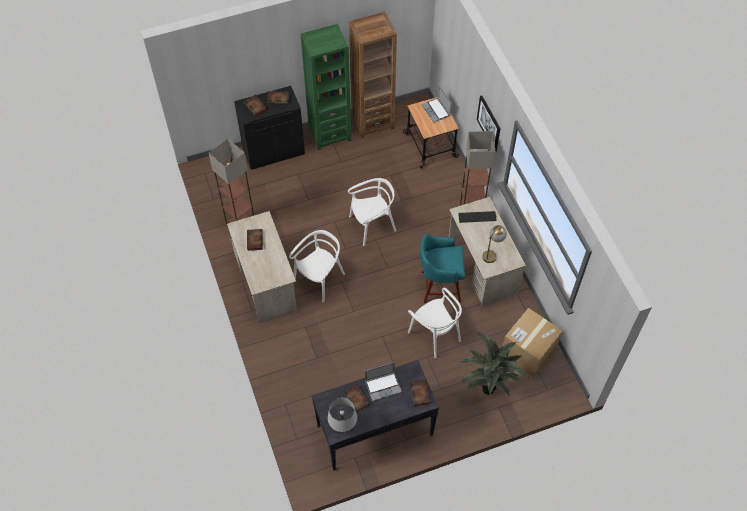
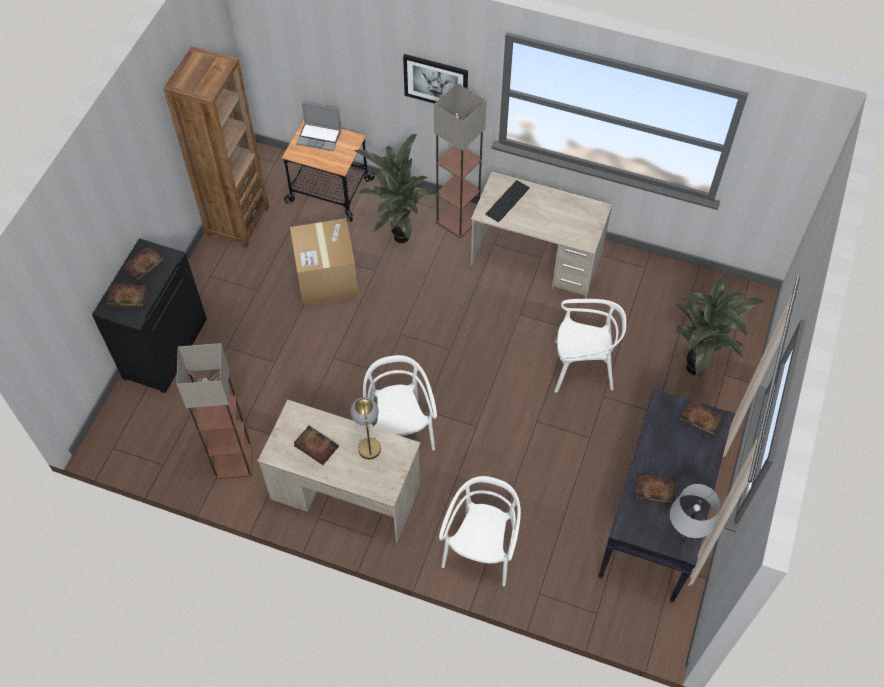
camera: 50 degrees left, 0 degrees up
(329, 134) = (206, 274): green bookcase -> none
(372, 225) = (379, 323): white chair -> white chair (481, 549)
(383, 386) = (659, 449): laptop -> none
(433, 195) = (397, 236): none -> potted plant
(439, 286) = (523, 318): turquoise stool -> none
(492, 253) = (568, 222): table lamp -> table lamp (368, 441)
(528, 351) = (679, 297): cardboard box -> cardboard box (327, 278)

